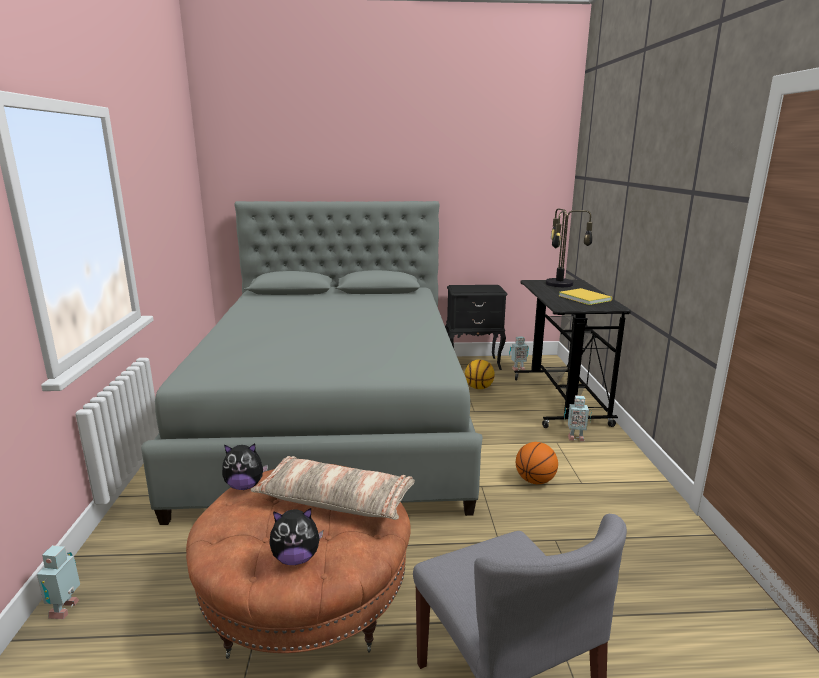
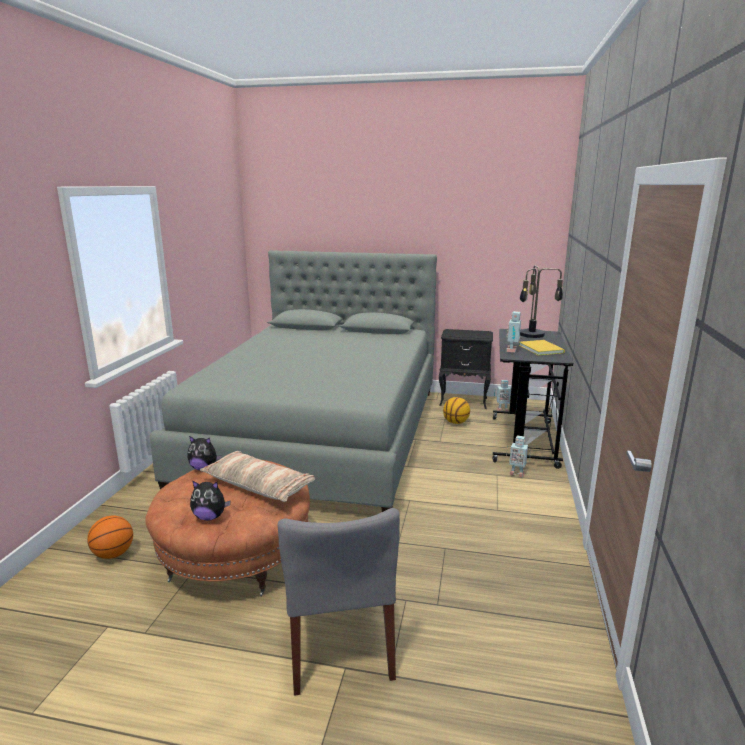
camera: 15 degrees right, 0 degrees up
(67, 609) = (85, 536): toy robot -> toy robot (512, 350)
(535, 480) = (457, 502): basketball -> basketball (113, 554)

